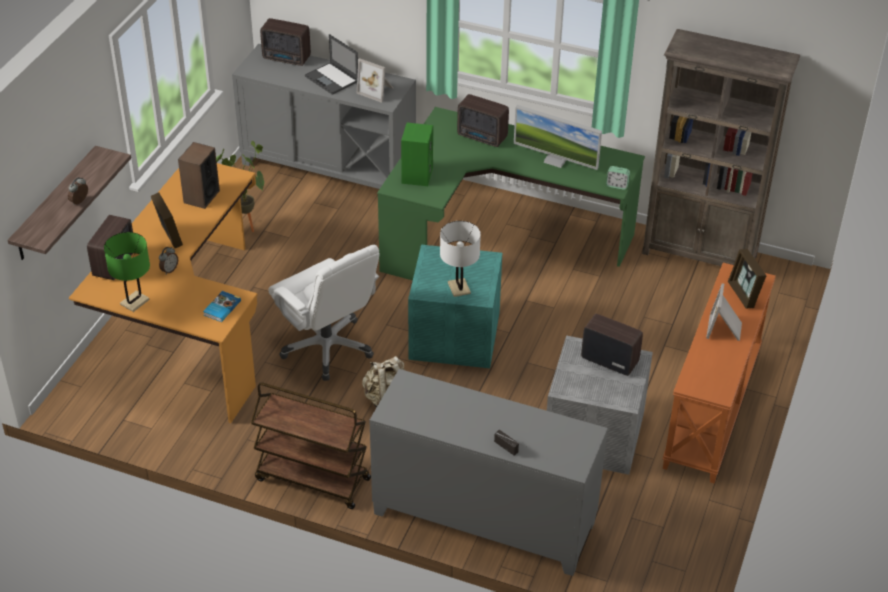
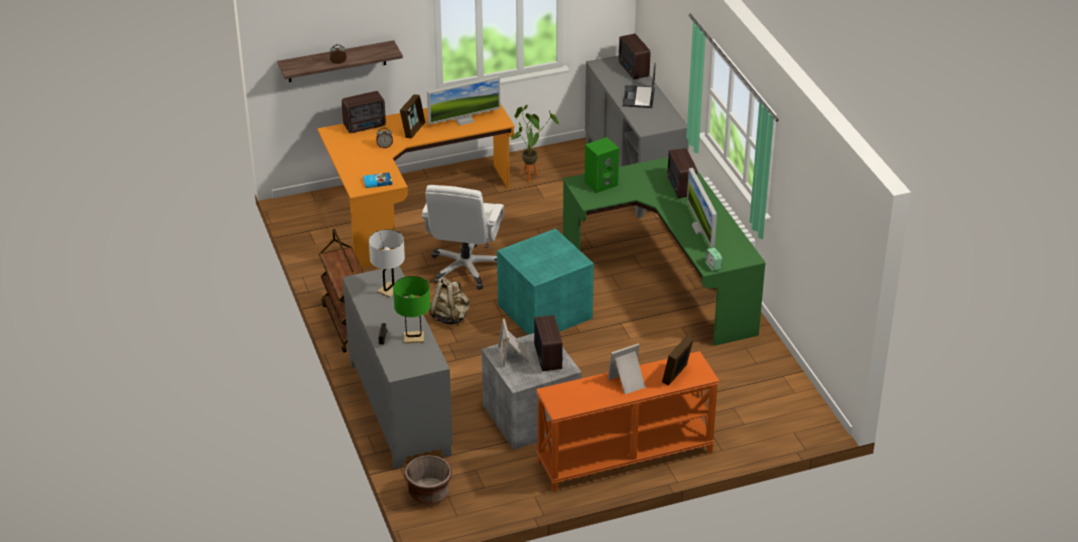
camera: 50 degrees right, 5 degrees down
(134, 302) = (342, 150): green table lamp -> green table lamp (414, 338)
(201, 196) = (464, 120): speaker -> monitor
(377, 91) = (653, 119): picture frame -> picture frame (514, 356)
(459, 288) = (534, 264): white table lamp -> white table lamp (389, 290)
(634, 572) = (429, 494): none -> brown planter
(700, 254) = (782, 376): brown bookcase -> none

